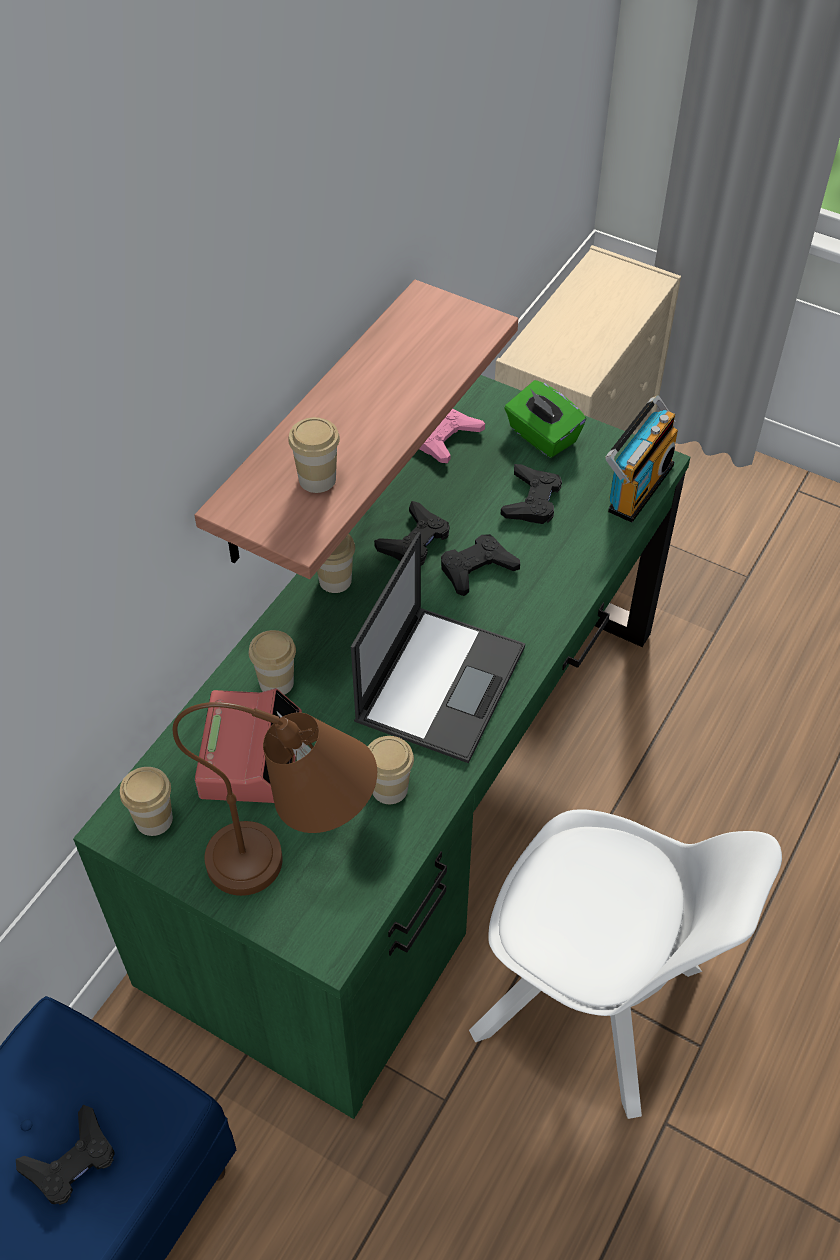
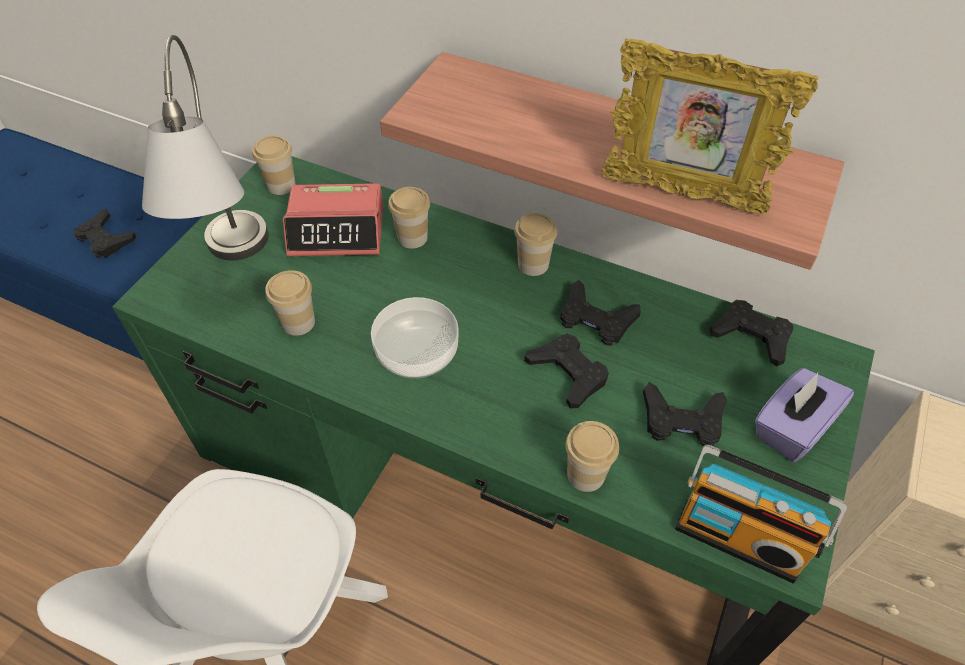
camera: 85 degrees right, 0 degrees up
(297, 862) = (232, 269): brown table lamp -> grey table lamp
(317, 479) = (495, 115): cup -> cup (586, 474)
(441, 682) = (418, 352): laptop -> bowl
(445, 374) = (682, 194): none -> picture frame
(446, 439) = (751, 336): pink game controller -> black game controller
(542, 436) = (791, 427): green tissue box -> purple tissue box

